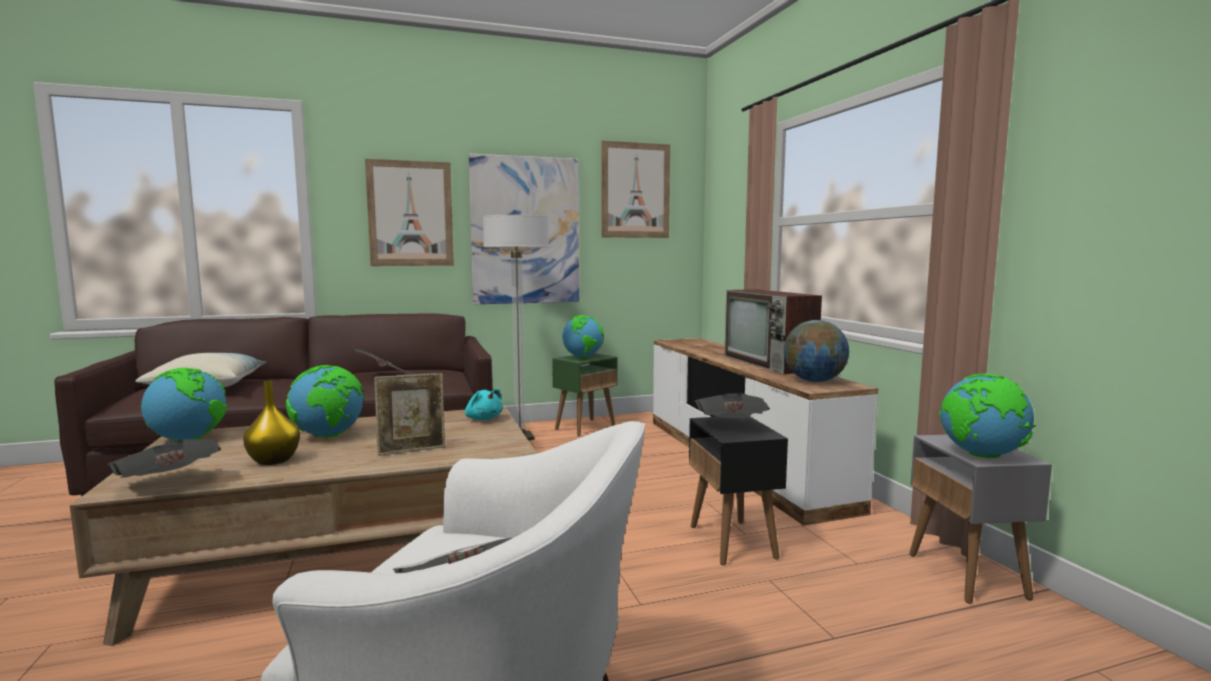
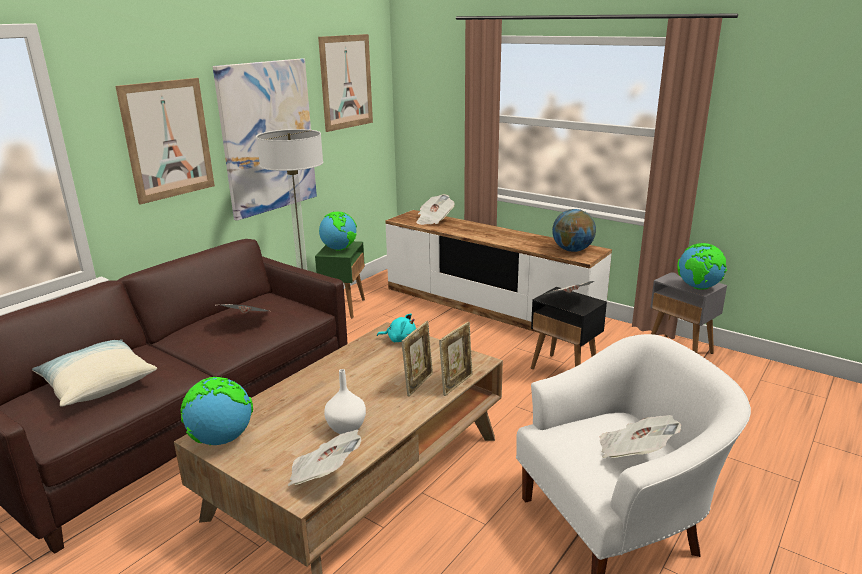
camera: 35 degrees left, 15 degrees up
(273, 460) = (345, 428): yellow vase -> white vase
(329, 436) = (329, 394): globe -> none
(443, 460) = (456, 384): none -> picture frame
(702, 345) = (434, 220): none -> newspaper
(769, 363) = (516, 235): television -> none

